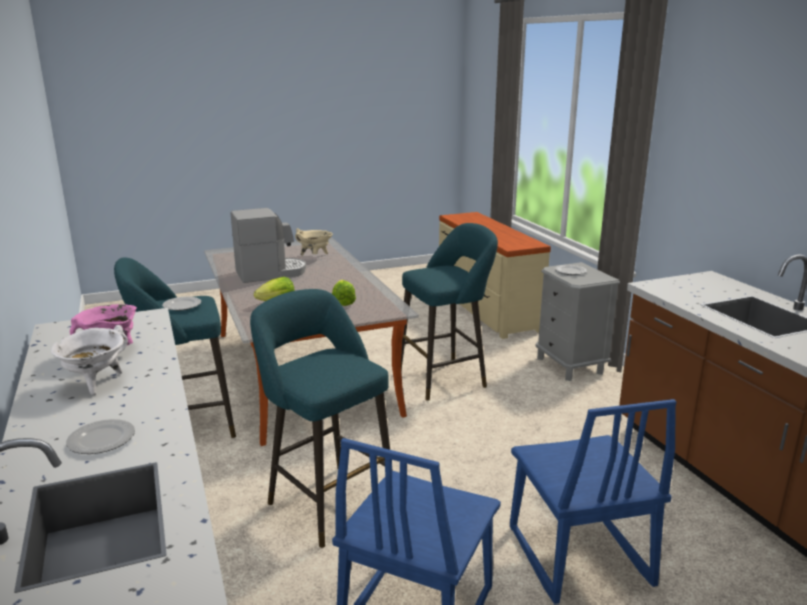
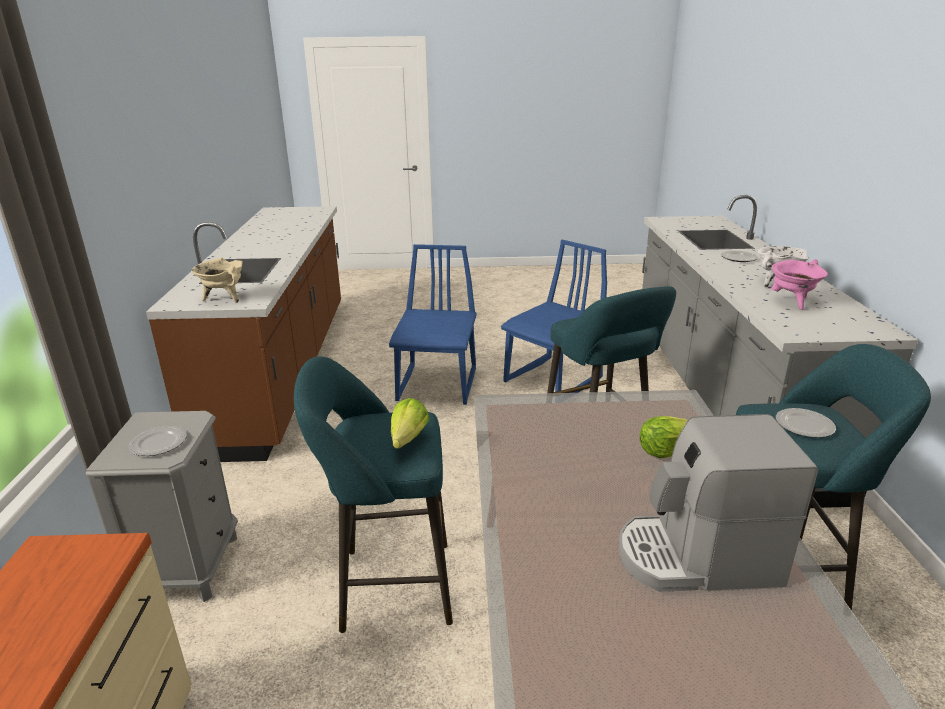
camera: 160 degrees left, 5 degrees up
(315, 256) = (591, 633): beige cooking pot -> beige cooking pot (224, 298)
(344, 300) = (561, 436): lettuce -> lettuce (405, 443)

